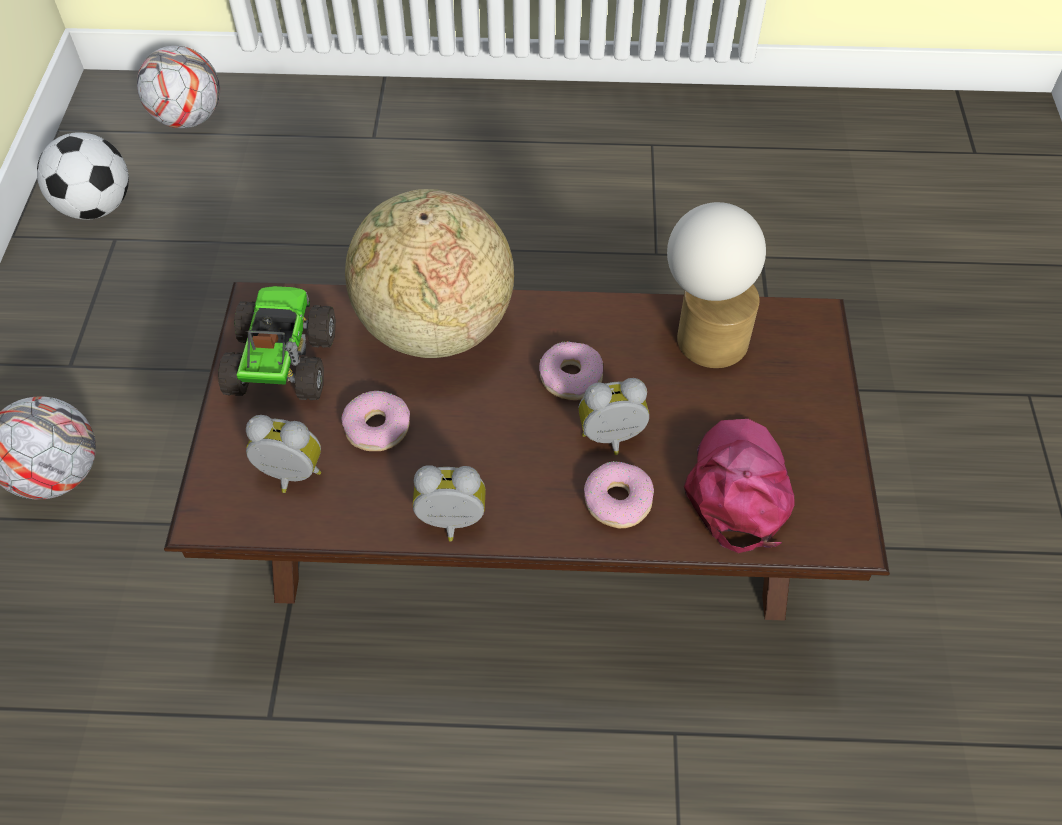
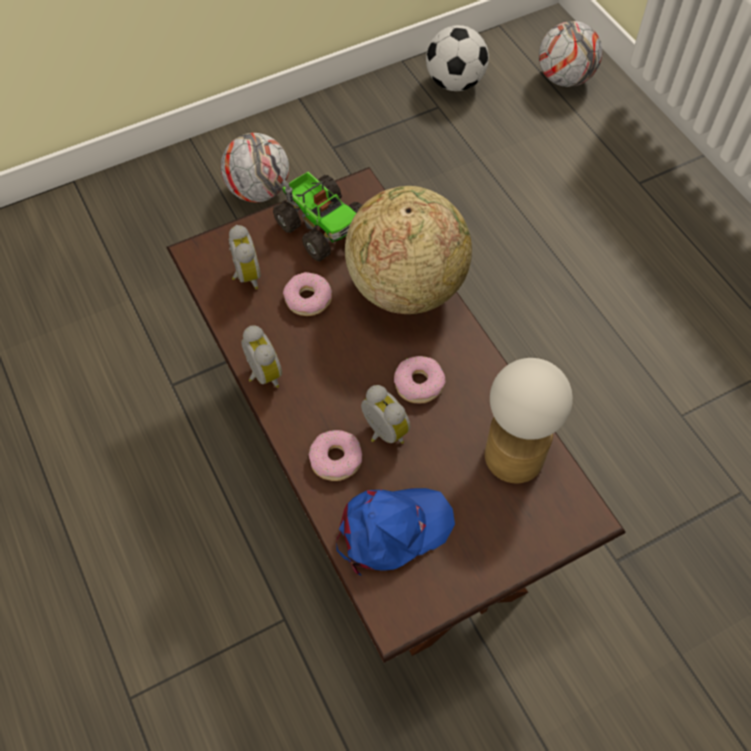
camera: 60 degrees right, 5 degrees up
(281, 365) = (322, 226): toy truck -> toy truck turned 75 degrees clockwise
(739, 489) = (392, 530): pink cap -> blue cap

